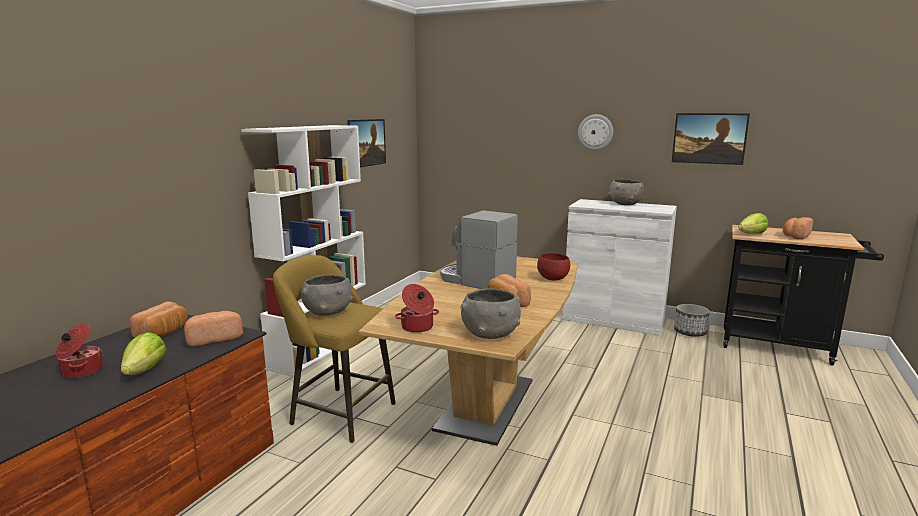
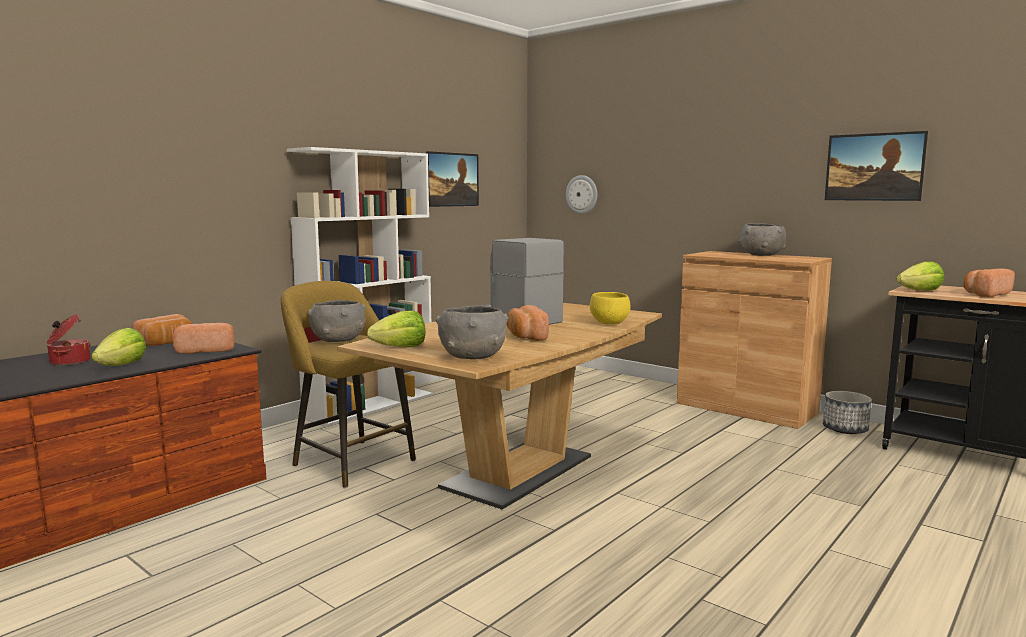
camera: 15 degrees right, 5 degrees down
(417, 327) = (400, 347): cooking pot -> lettuce
(553, 279) = (610, 323): red bowl -> yellow bowl
(595, 132) = (729, 165): wall clock -> wall clock (582, 194)
(613, 319) = (746, 408): white cabinet -> brown cabinet

